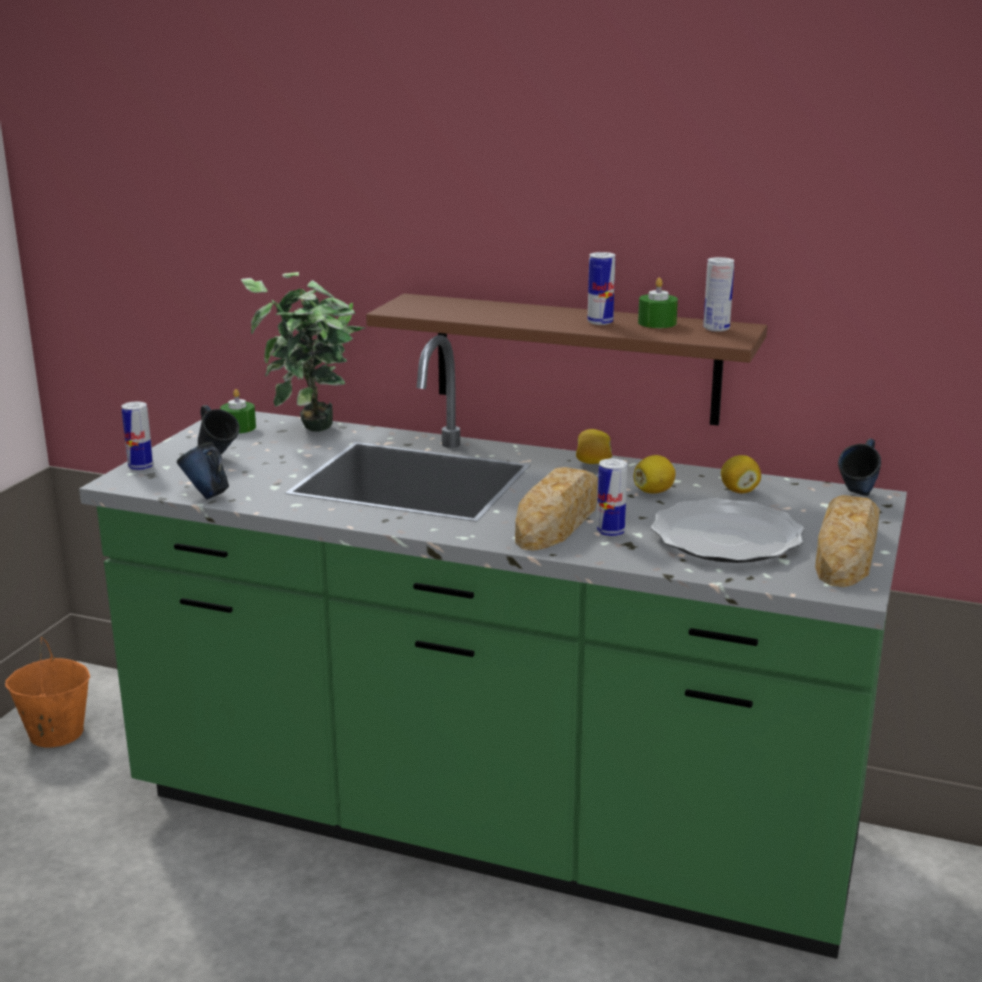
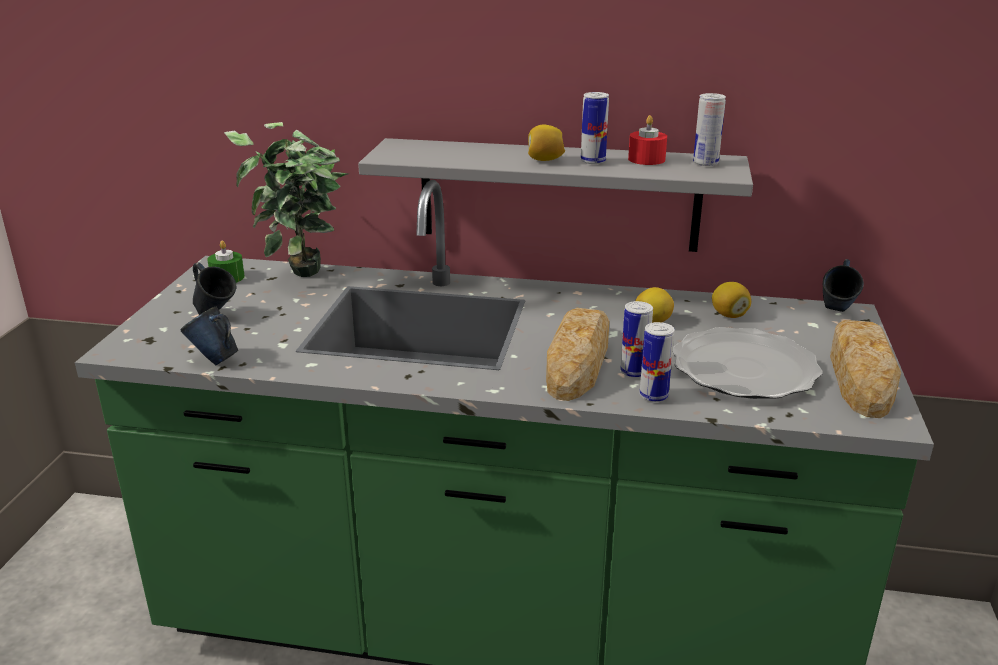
camera: 10 degrees left, 5 degrees up
(55, 734) = (64, 574): orange bucket -> none
(141, 467) = (136, 331): can -> can (653, 396)
(575, 358) = (558, 195): brown shelf -> grey shelf
(592, 463) = (582, 294): lemon -> lemon (544, 160)
(657, 323) = (646, 159): green candle -> red candle

